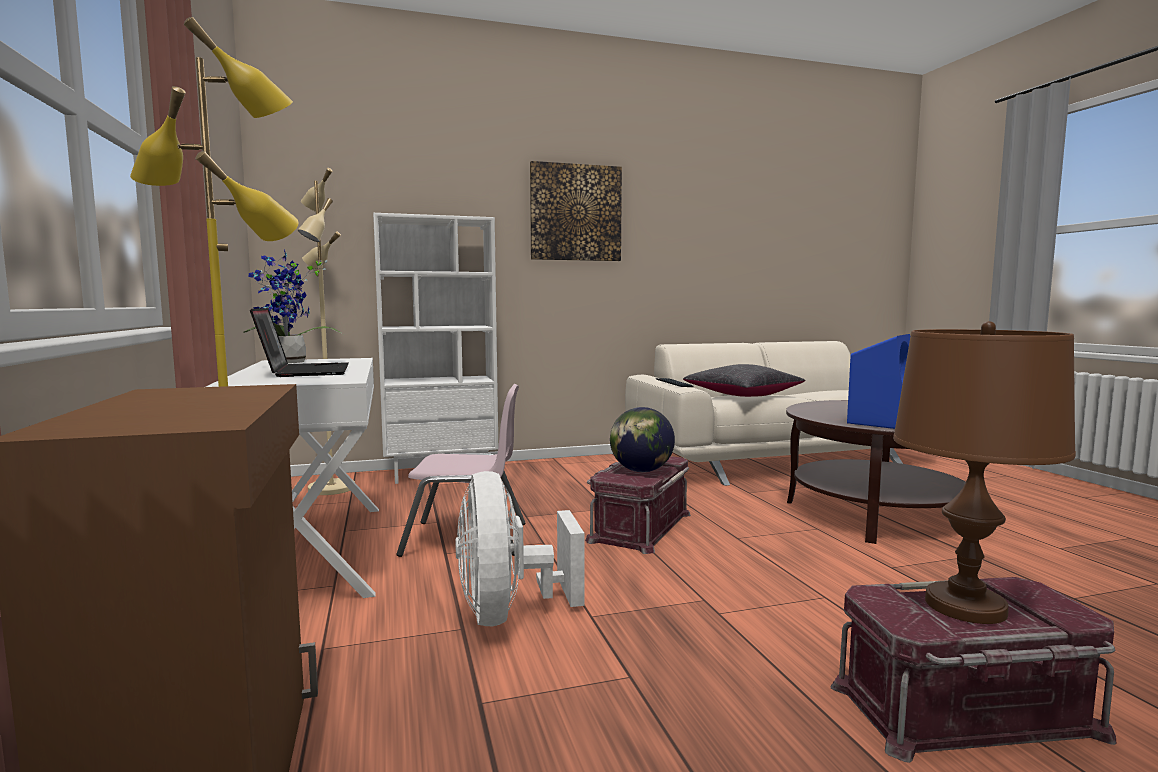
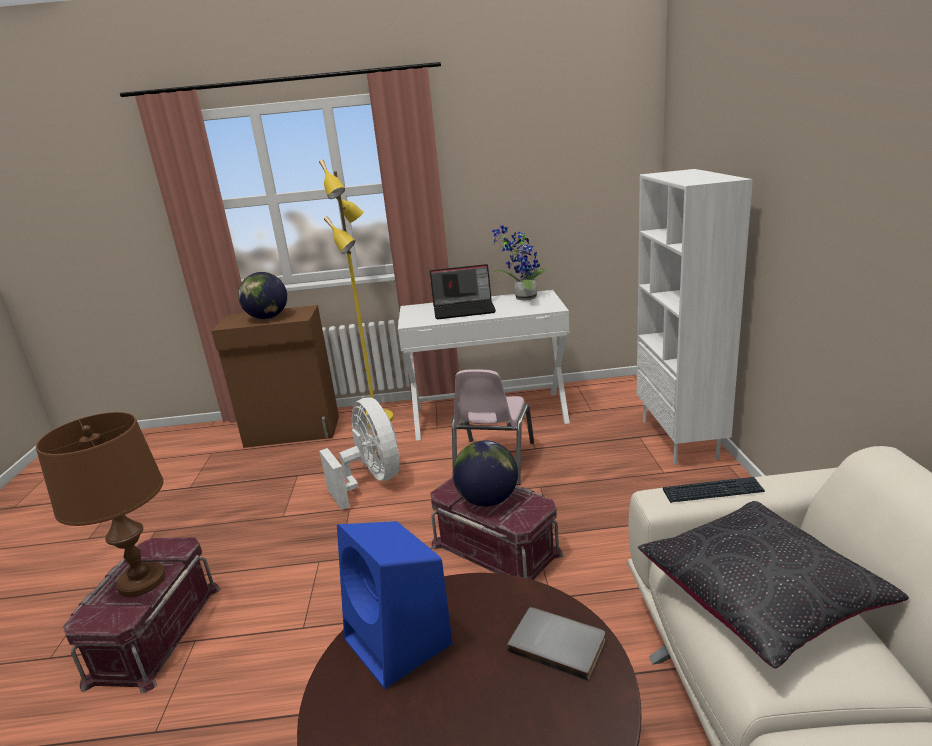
camera: 105 degrees right, 15 degrees up
(199, 402) = (268, 318): none -> globe
(330, 488) = (626, 398): beige floor lamp -> none
(508, 613) = (371, 480): white fan -> white fan turned 60 degrees clockwise
(575, 213) = (847, 165): picture -> none
(828, 406) = (558, 643): none -> grey book

